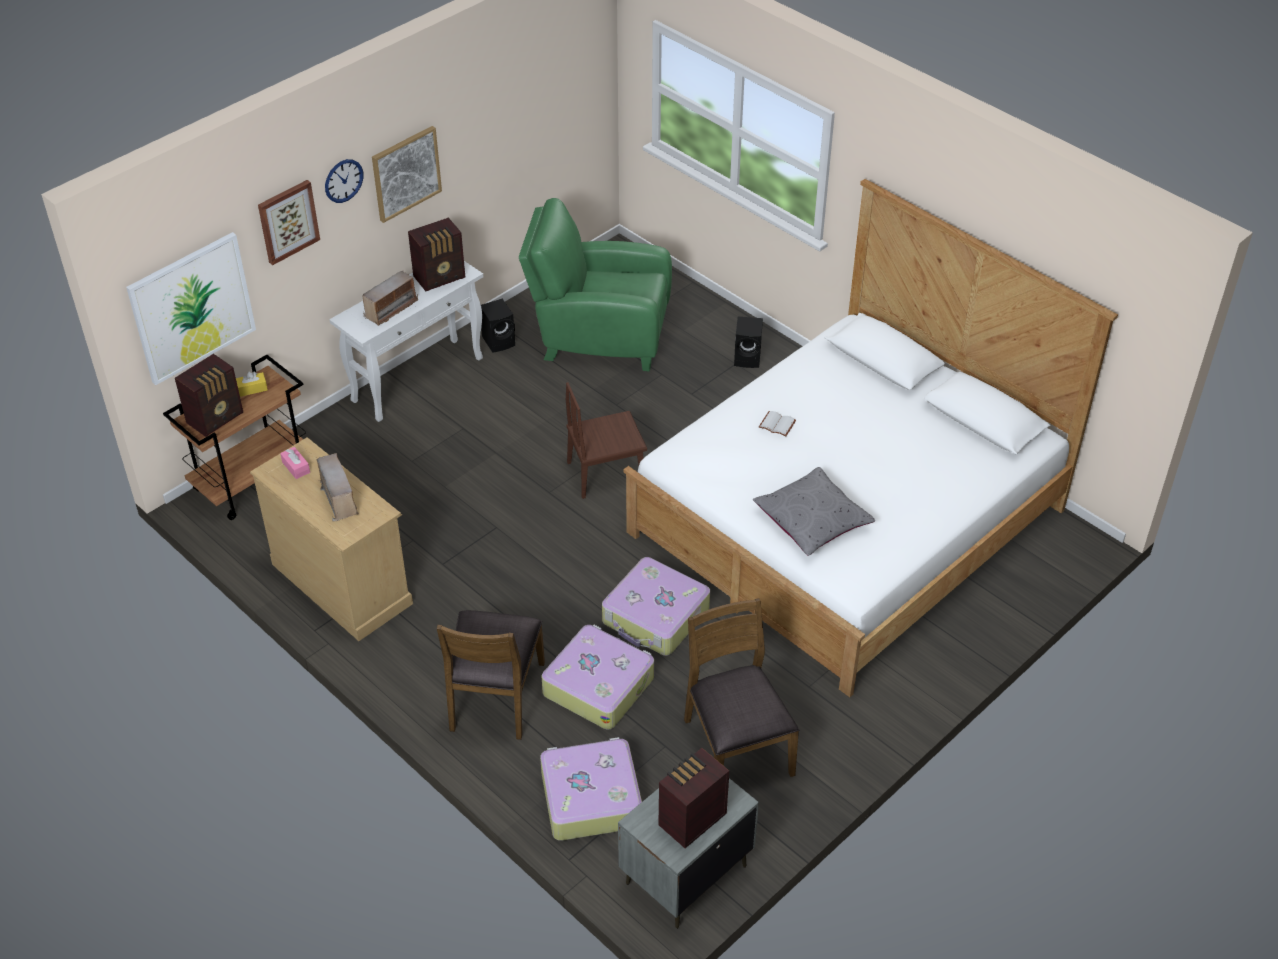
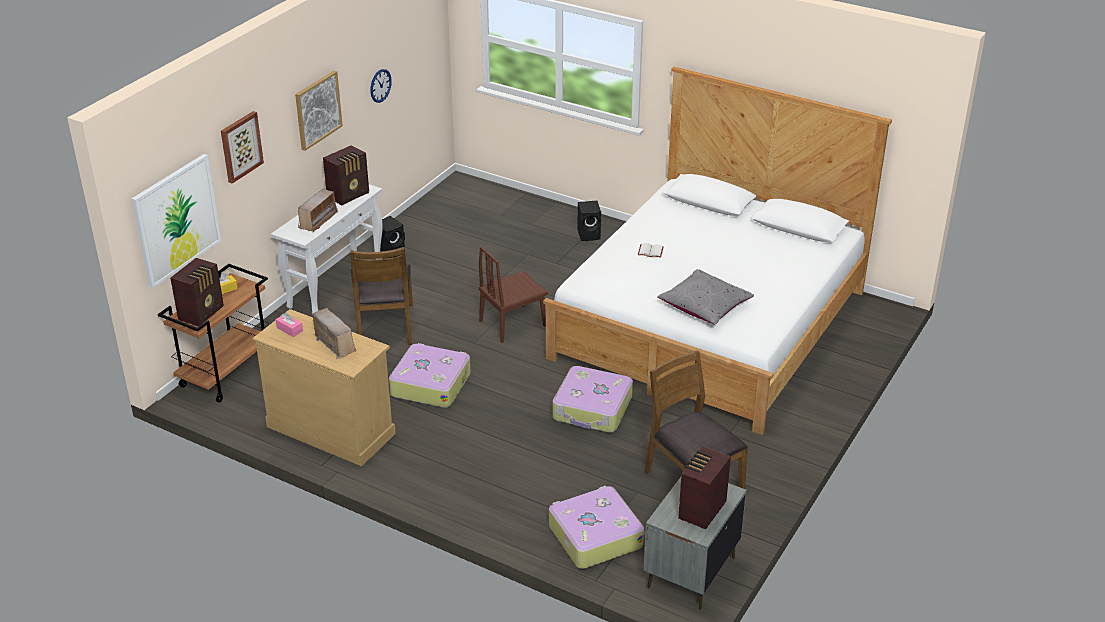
camera: 15 degrees left, 10 degrees down
(343, 180) = (277, 113): wall clock -> wall clock (380, 85)
(495, 696) = (489, 483): brown chair -> brown chair (384, 326)
(598, 685) = (568, 461): suitcase -> suitcase (430, 384)
(599, 336) = (469, 237): green armchair -> none

